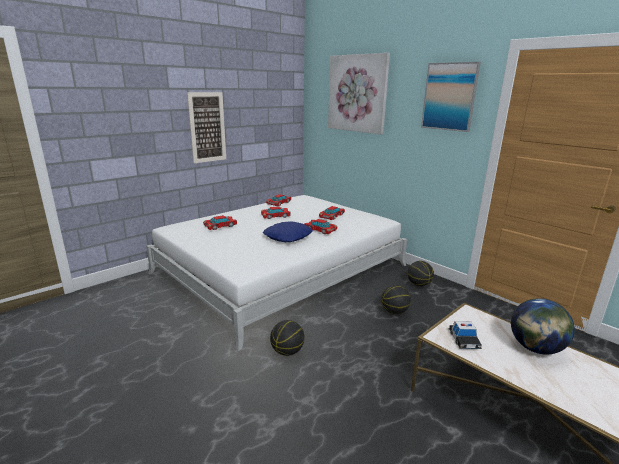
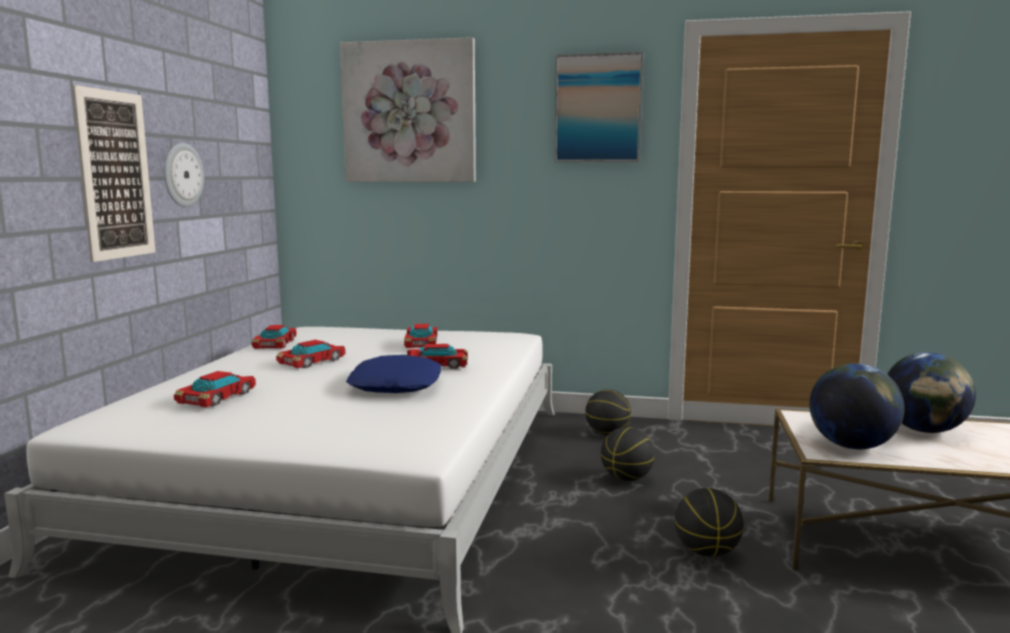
camera: 35 degrees left, 10 degrees down
(244, 125) = (182, 175): none -> wall clock
(287, 351) = (551, 596): basketball -> basketball (707, 552)
(464, 339) = (851, 446): toy car -> globe

